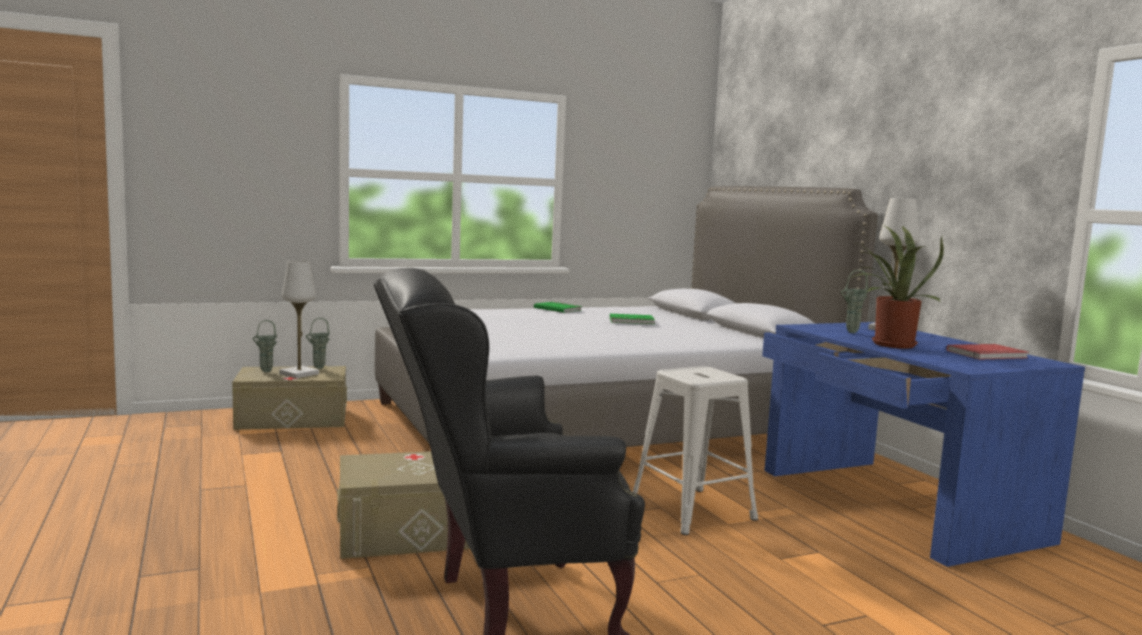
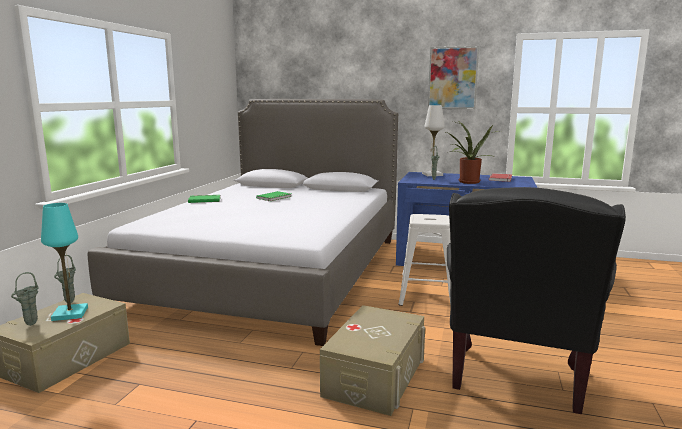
camera: 50 degrees left, 5 degrees up
(299, 374) = (70, 313): white table lamp -> turquoise table lamp
(976, 149) = (452, 78): none -> picture

